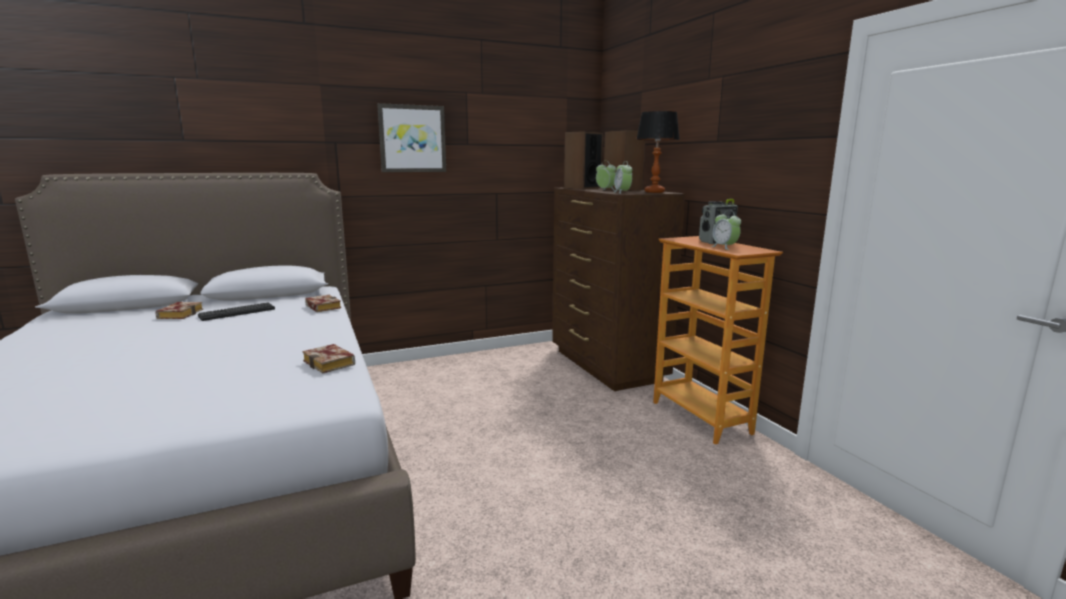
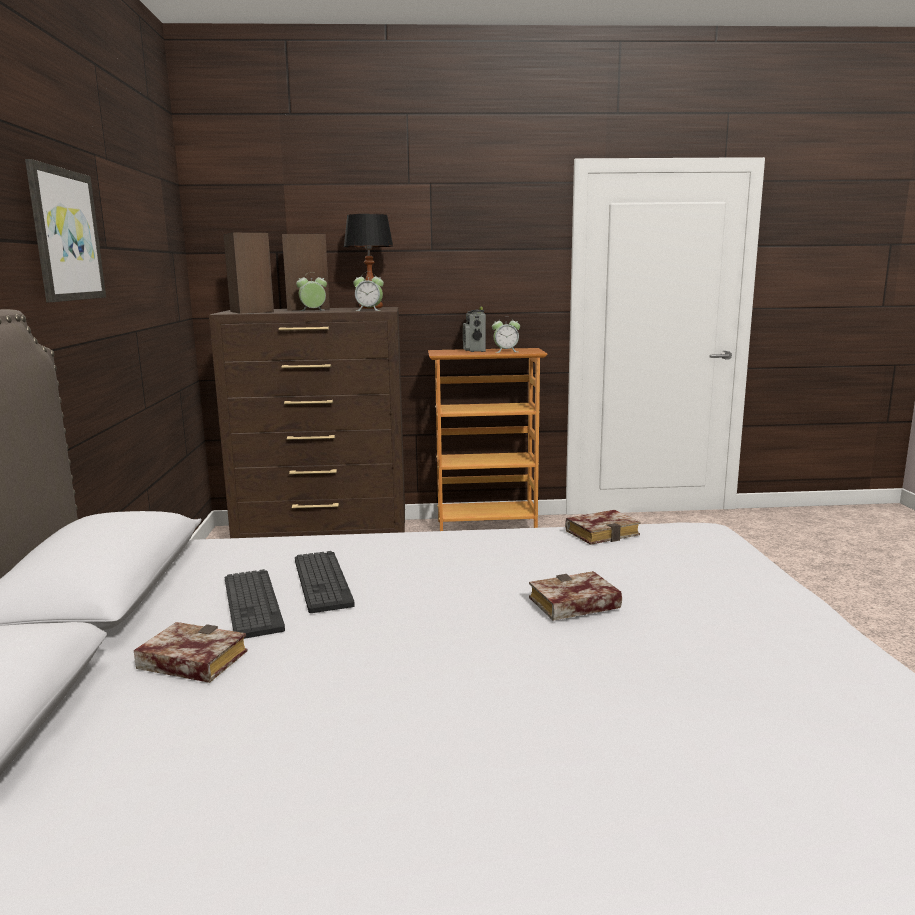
camera: 70 degrees left, 0 degrees up
(260, 318) = (322, 582): none -> keyboard
(321, 307) = (299, 542): book -> book (572, 605)

